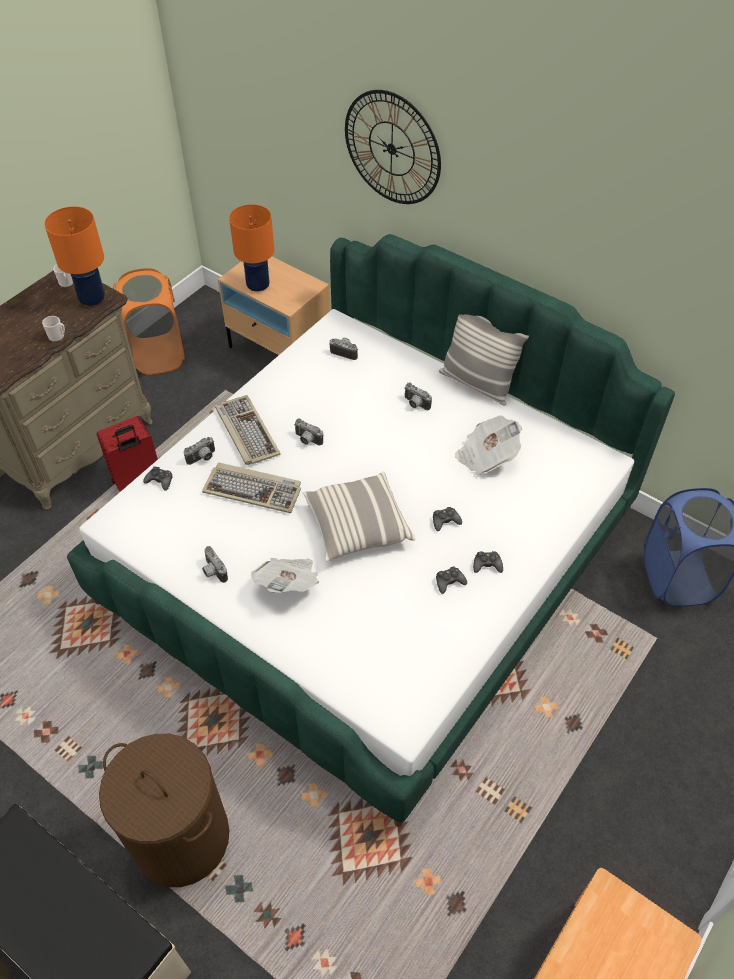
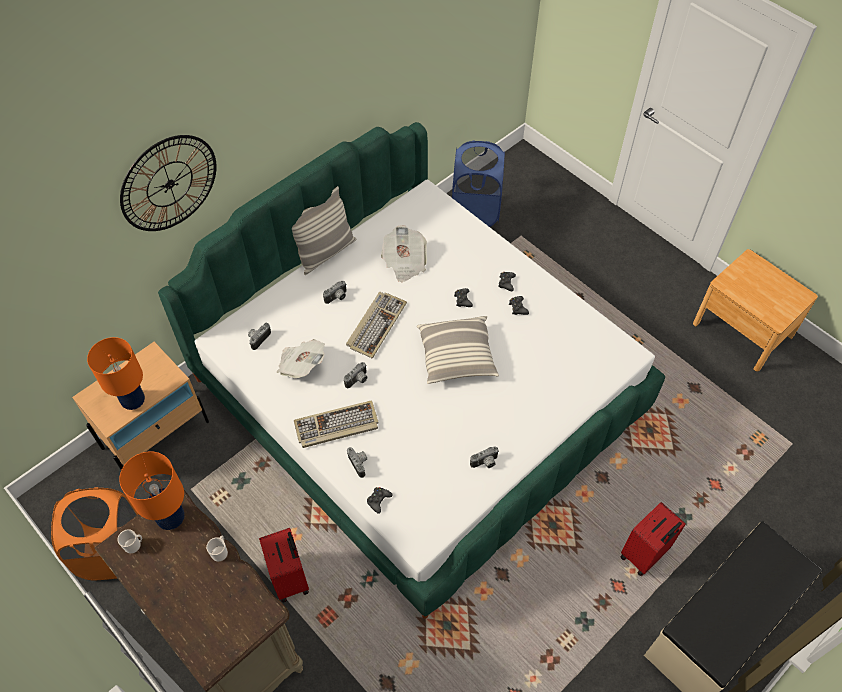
camera: 80 degrees left, 5 degrees up
(180, 837) = (644, 554): brown laundry basket -> red suitcase
(254, 490) = (405, 426): keyboard -> keyboard (376, 325)
(289, 583) = (505, 410): newspaper -> newspaper (301, 365)

